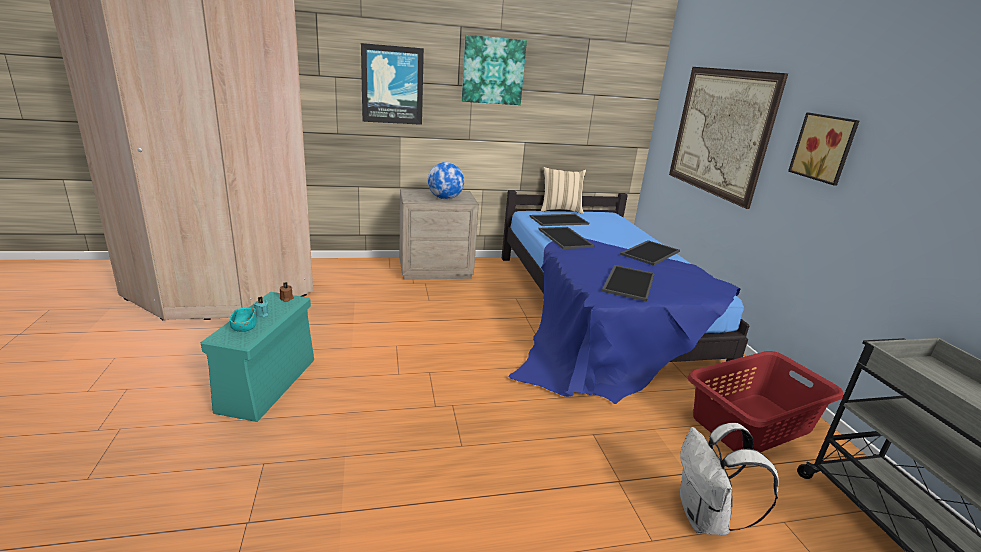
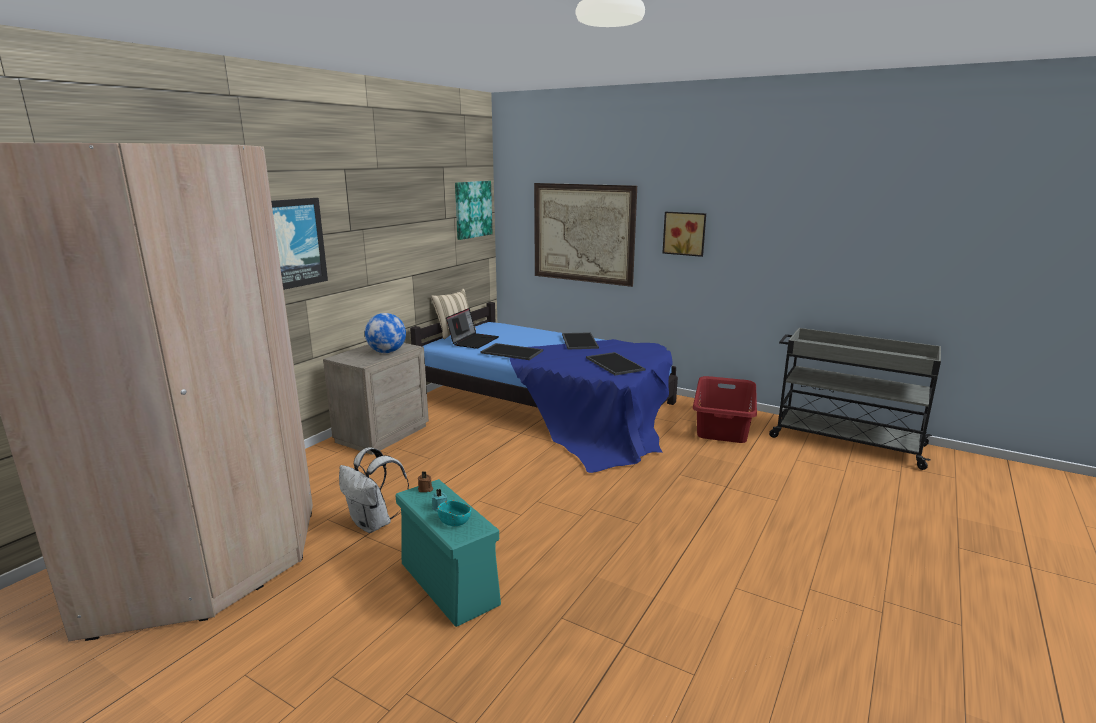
camera: 45 degrees left, 5 degrees down
(493, 71) = (378, 210): picture -> picture (472, 209)
(559, 220) = (473, 341): tray -> laptop
(705, 518) = (776, 478): white backpack -> white backpack (374, 524)

